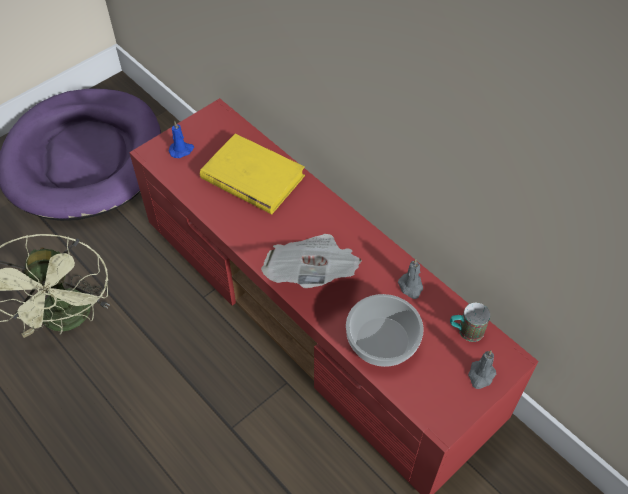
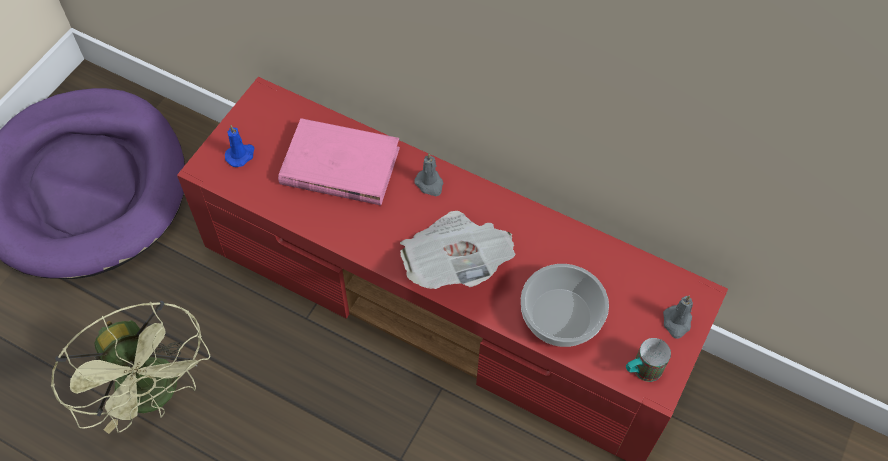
camera: 20 degrees left, 5 degrees up
(252, 177) = (339, 166): yellow book -> pink book
(411, 287) = (568, 246): grey candle -> grey candle (430, 184)
(465, 331) = (643, 278): mug -> mug (641, 370)

